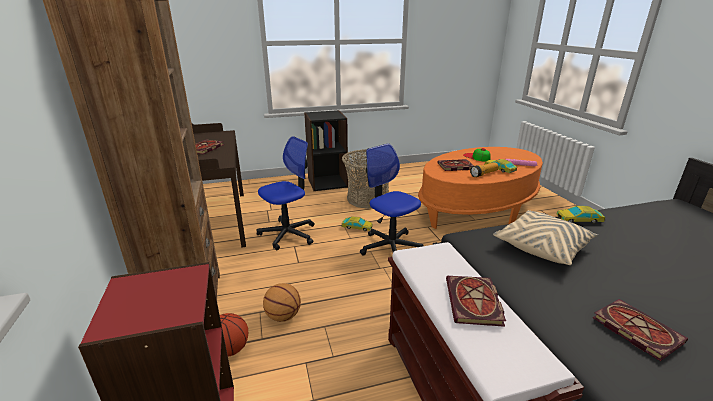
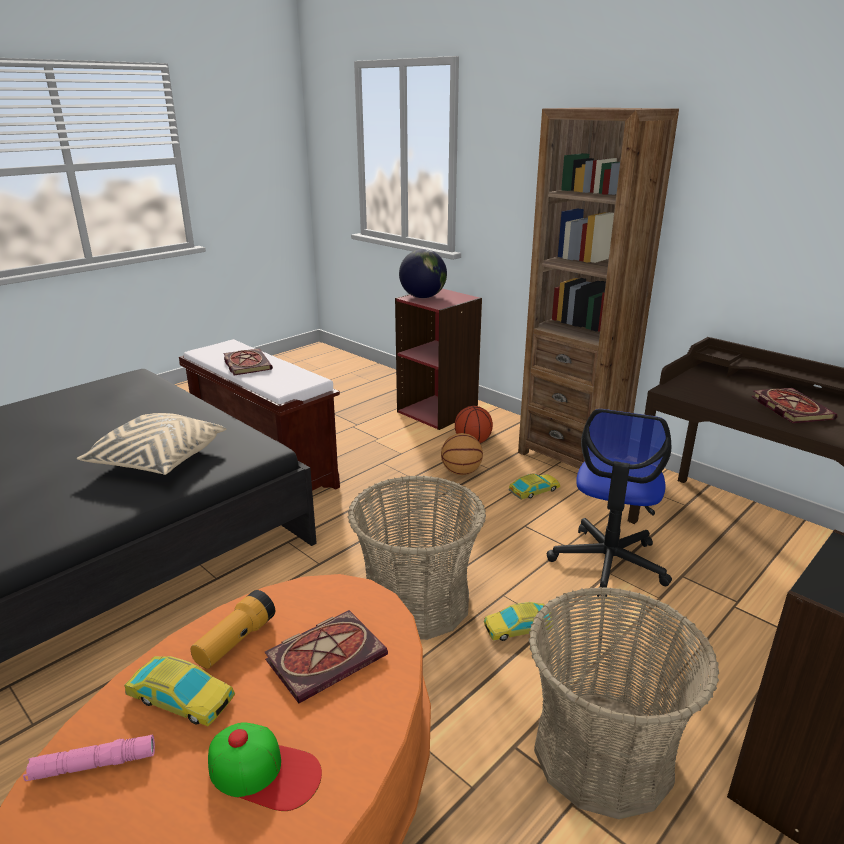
camera: 150 degrees right, 0 degrees up
(166, 308) = (423, 297): none -> globe
(390, 247) = (417, 602): office chair -> basket
(579, 219) = (63, 525): toy car -> toy car (534, 490)
(634, 329) = (108, 408): book -> none

